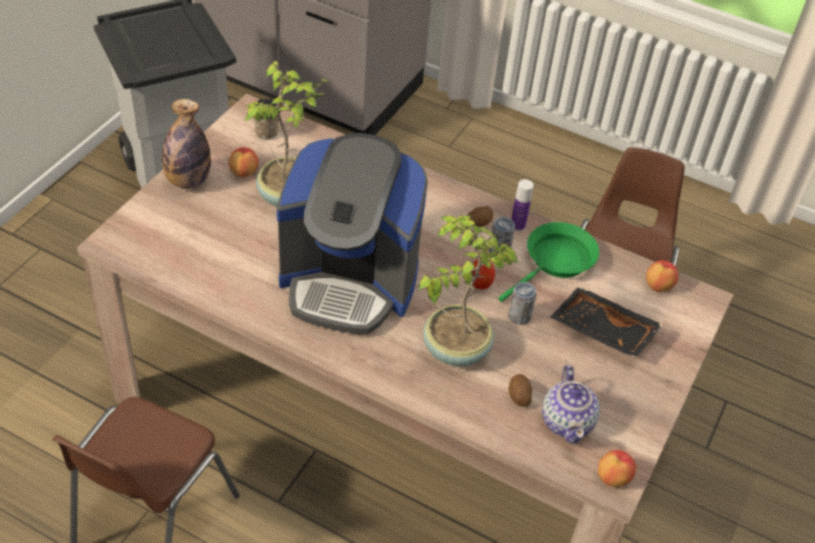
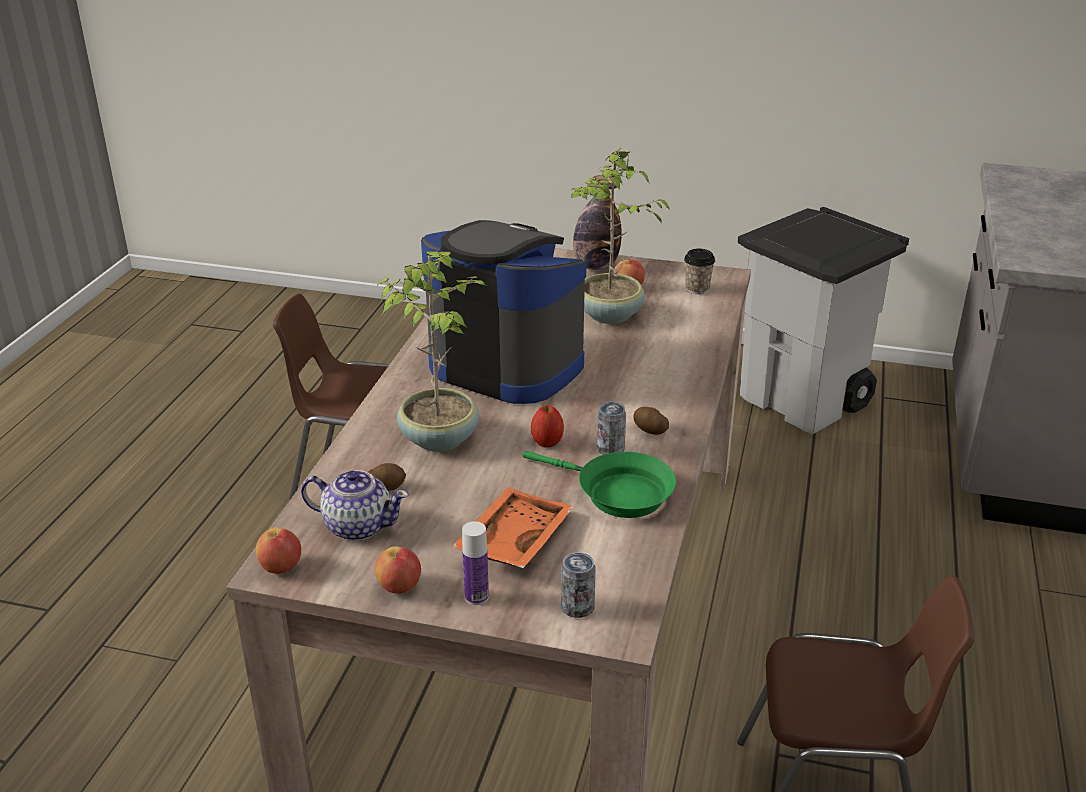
camera: 80 degrees right, 15 degrees down
(349, 282) = (507, 364): coffee machine -> coffee machine turned 120 degrees clockwise
(517, 225) = (665, 458): bottle -> bottle (476, 597)
(519, 317) = (508, 475): can -> can (577, 607)
(567, 421) = (357, 526): teapot -> teapot turned 150 degrees counterclockwise
(601, 331) = (512, 540): black tray -> orange tray
(658, 286) = (623, 585): apple -> apple (399, 587)

